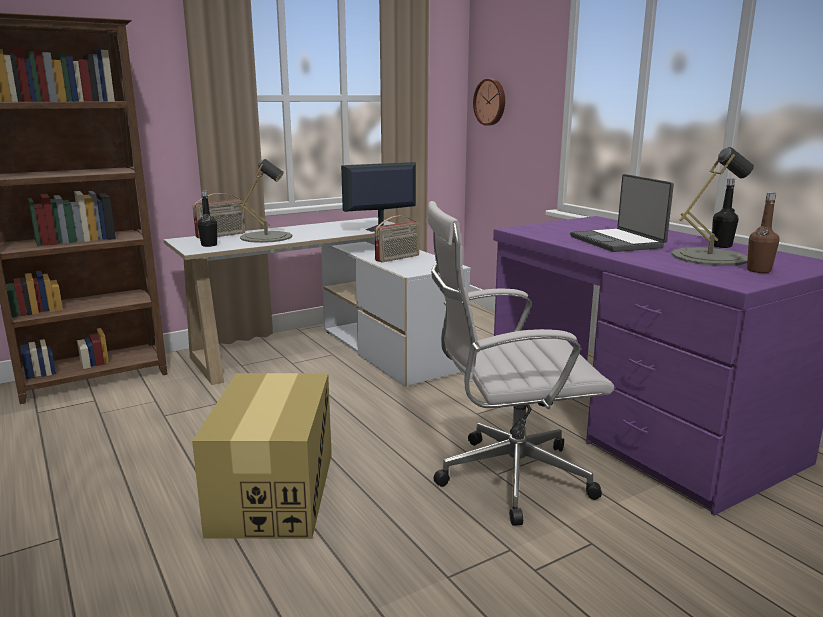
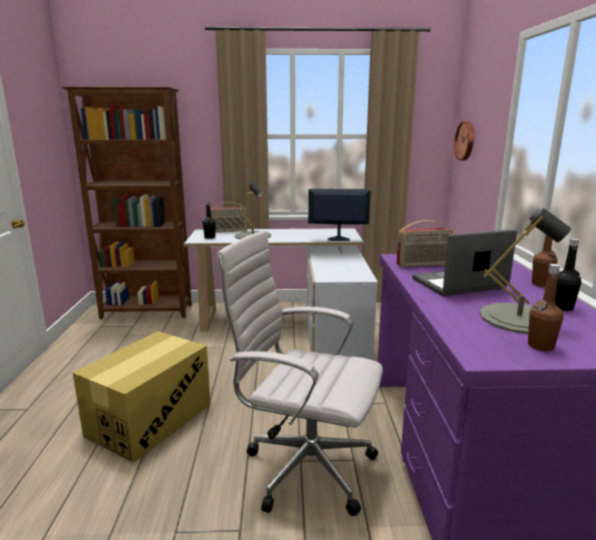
camera: 30 degrees right, 0 degrees up
(398, 258) = (335, 264): radio -> radio (423, 265)
(617, 242) = (459, 284): laptop -> laptop turned 60 degrees clockwise
(675, 233) = (541, 284): none -> brown bottle

